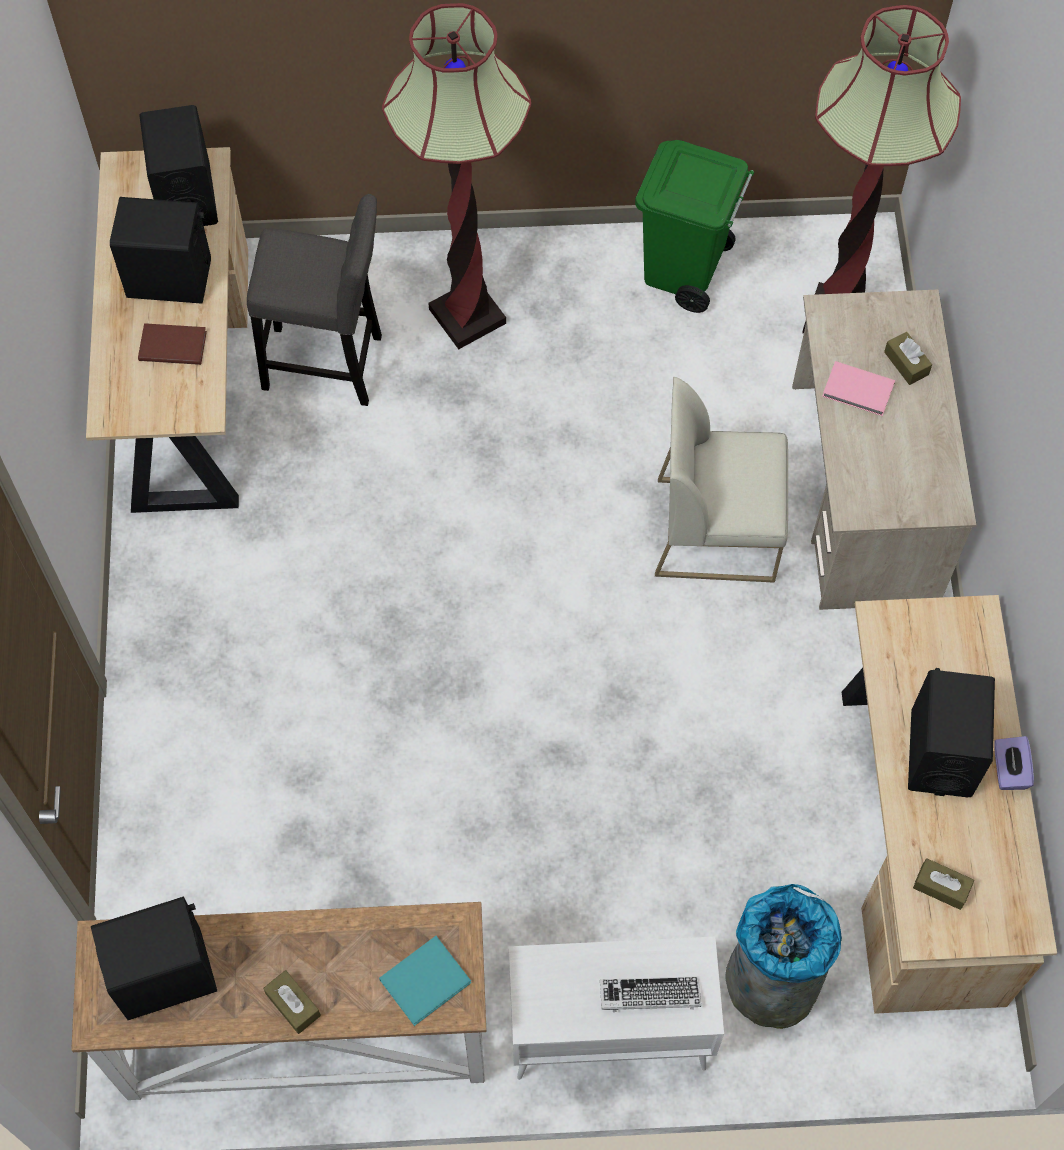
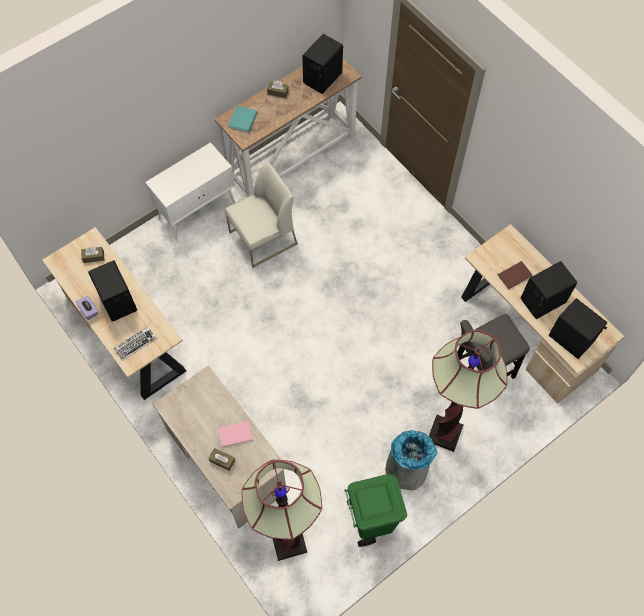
camera: 145 degrees right, 0 degrees up
(649, 995) = (176, 178): keyboard -> keyboard (135, 344)
(717, 529) = (276, 406): white chair -> white chair (263, 238)
(771, 981) = (153, 257): grey trash can -> grey trash can (406, 471)

